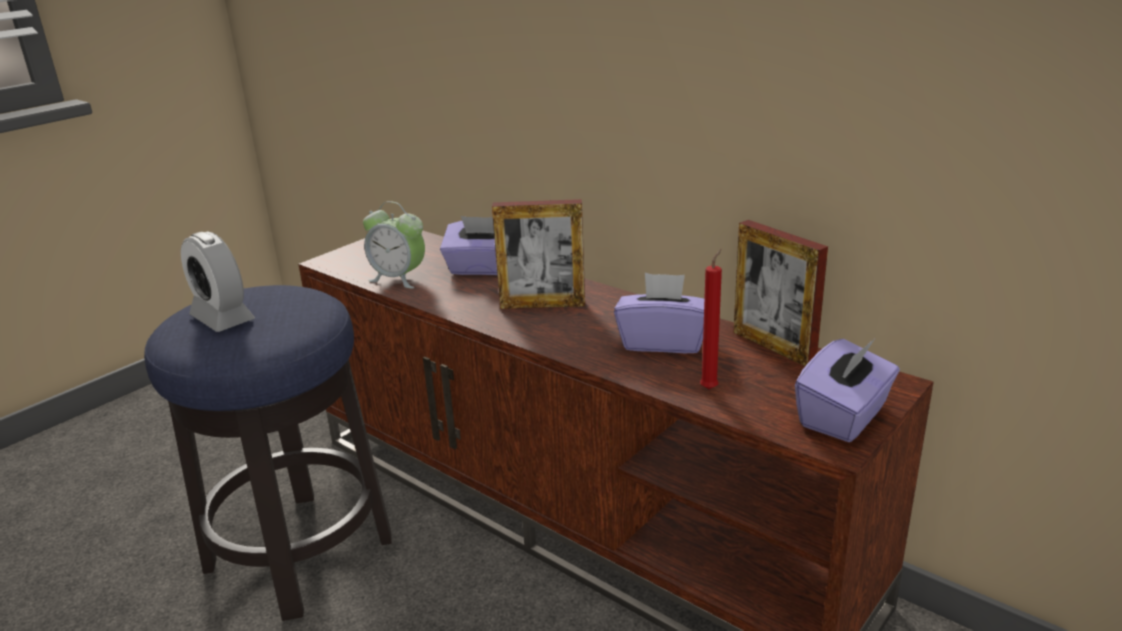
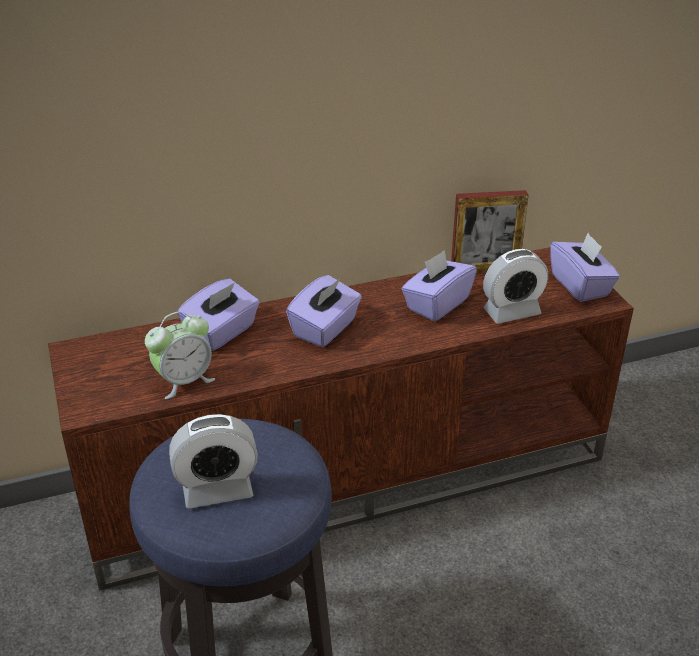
camera: 60 degrees left, 10 degrees up
(542, 305) = (325, 329): picture frame -> purple tissue box
(710, 388) = (511, 312): red candle -> alarm clock

